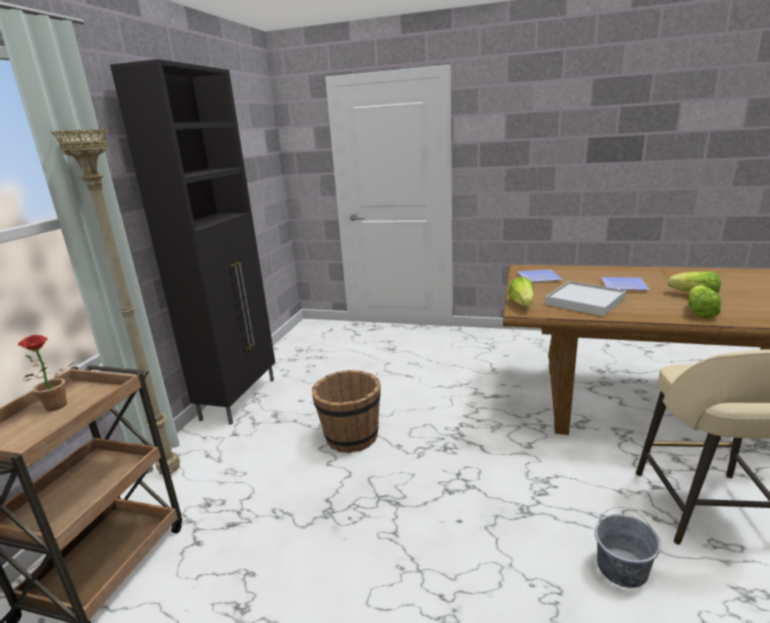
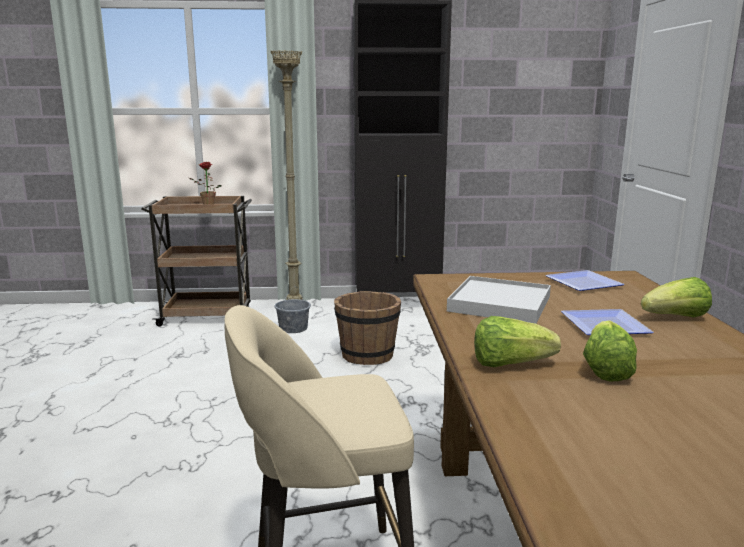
camera: 70 degrees right, 5 degrees down
(522, 304) = (460, 279): lettuce -> lettuce (676, 318)
(621, 568) = (221, 506): grey bucket -> grey bucket (293, 328)

